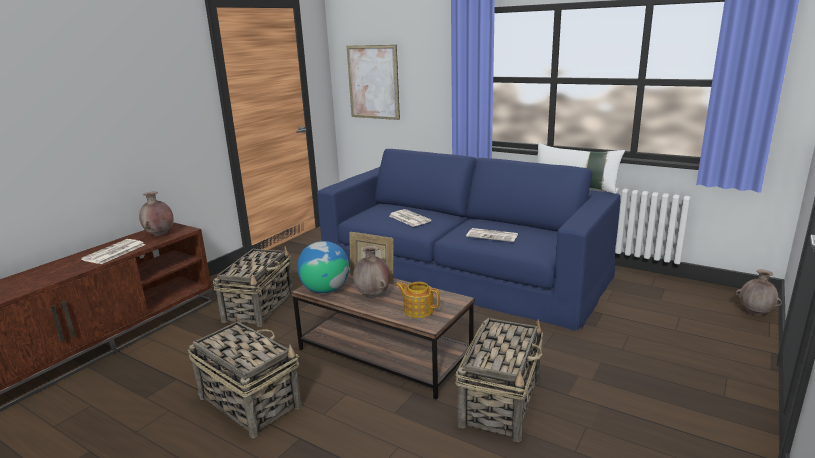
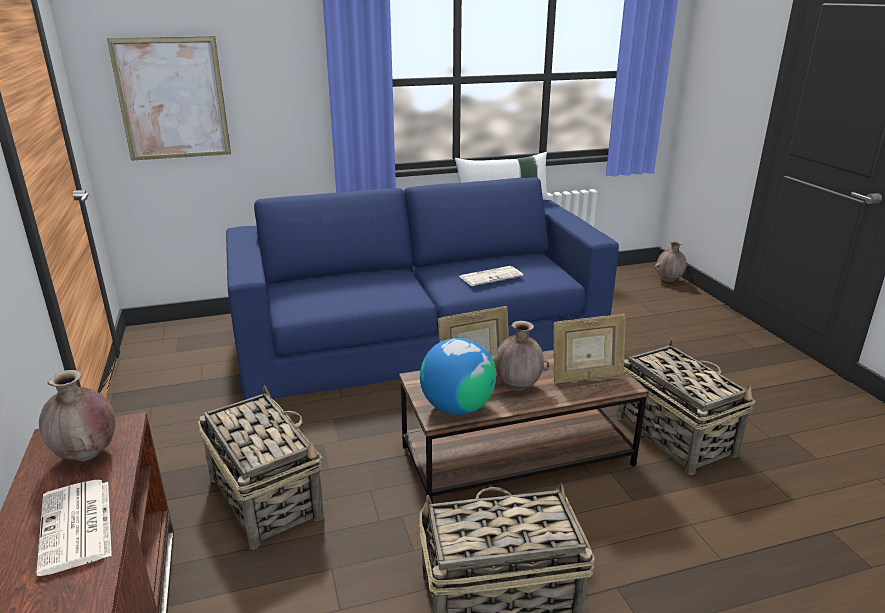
camera: 50 degrees left, 5 degrees up
(408, 218) = (364, 288): newspaper -> none
(418, 310) = (586, 378): teapot -> picture frame

